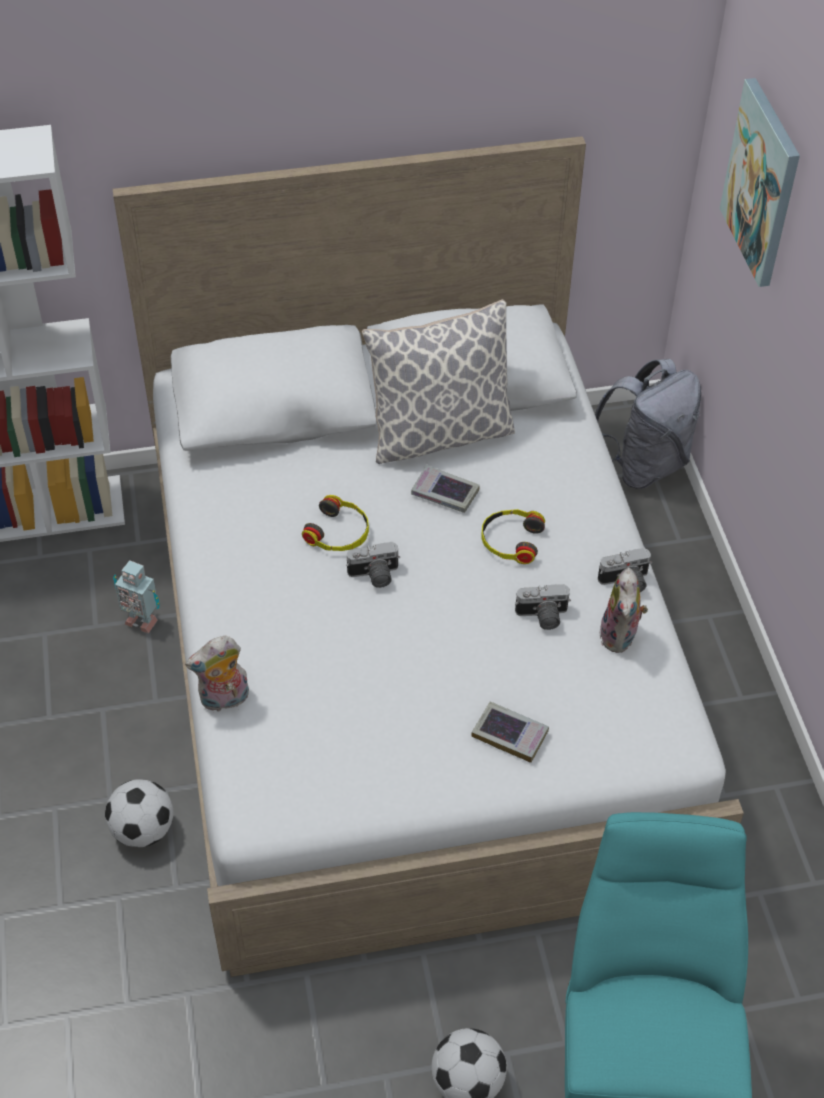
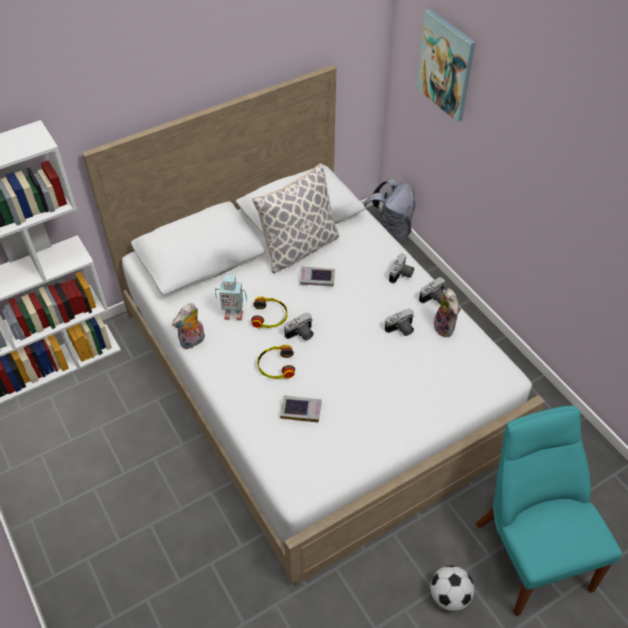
camera: 20 degrees left, 0 degrees up
(141, 620) = (154, 401): toy robot -> toy robot (233, 314)
(143, 830) = (208, 519): football -> none
(224, 700) = (250, 429): plush toy -> plush toy (192, 342)
(510, 540) = (364, 294): headphones -> headphones (276, 366)
(510, 735) = (415, 398): book -> book (301, 410)
(589, 527) = (401, 275): none -> camera

